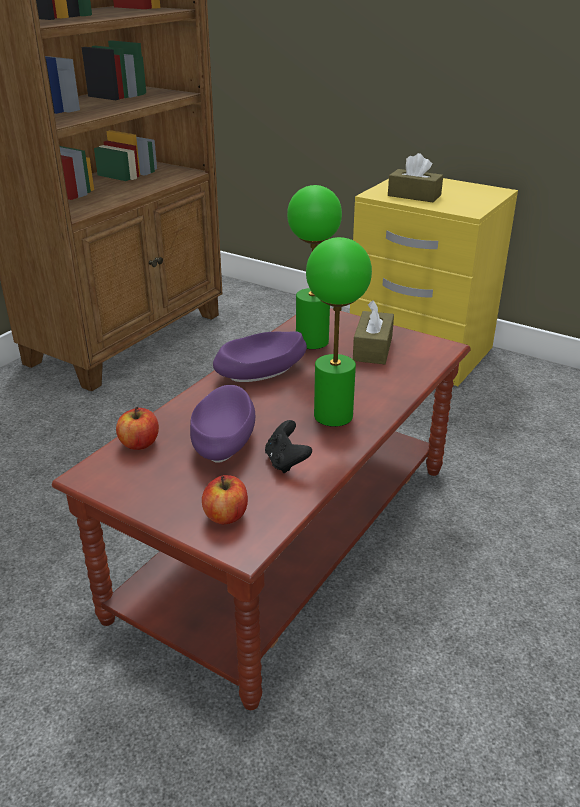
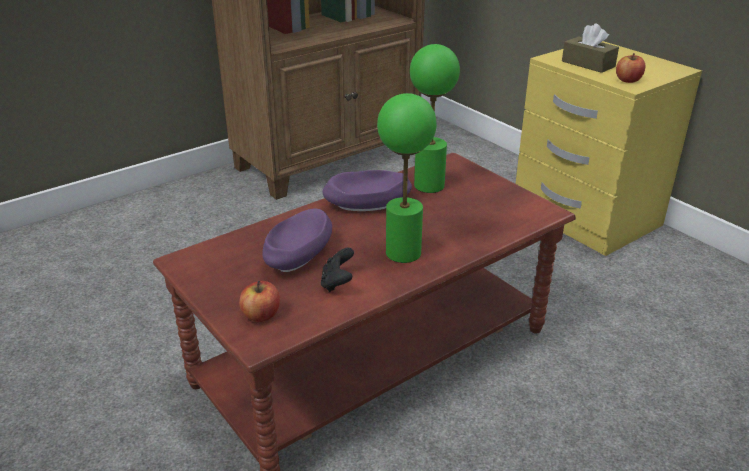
camera: 20 degrees right, 0 degrees up
(139, 443) = (233, 244): apple -> apple (628, 80)
(372, 348) = (479, 201): brown tissue box -> none

